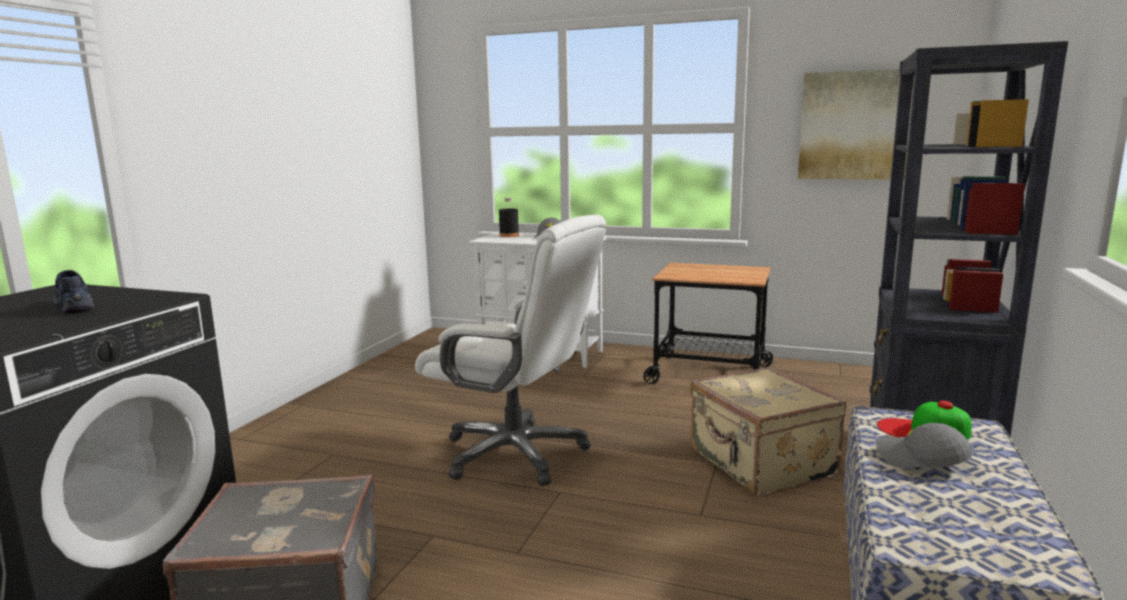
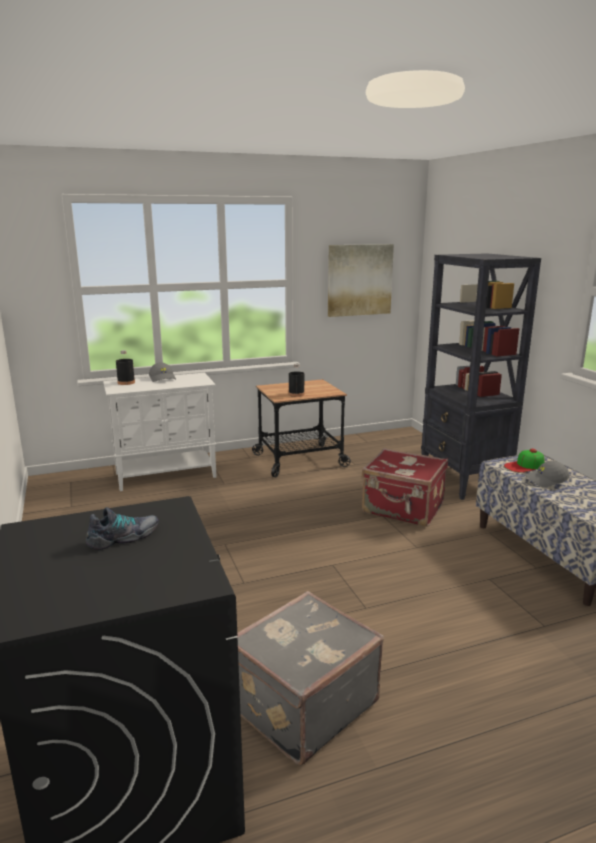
camera: 40 degrees left, 5 degrees up
(75, 306) = (124, 538): shoe -> shoe turned 135 degrees clockwise
(516, 453) = (269, 552): white office chair -> none
(696, 275) = (296, 394): none -> black bottle
(760, 465) = (403, 509): beige suitcase -> red suitcase

